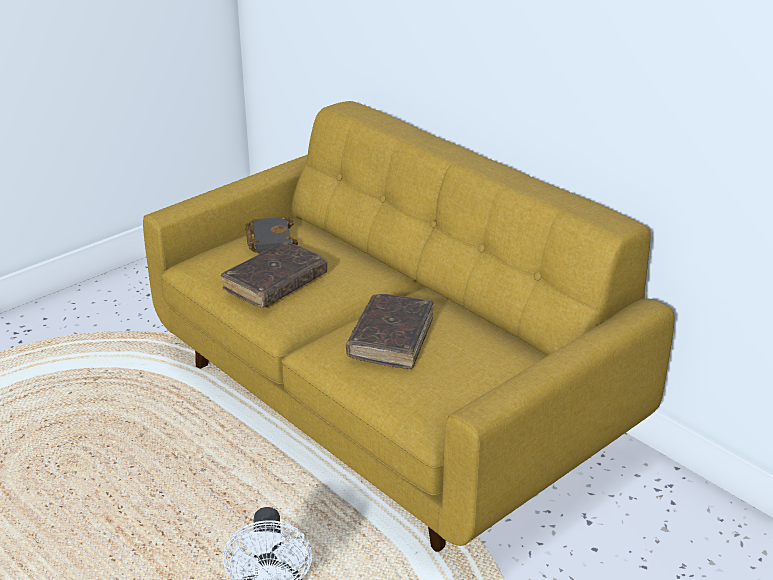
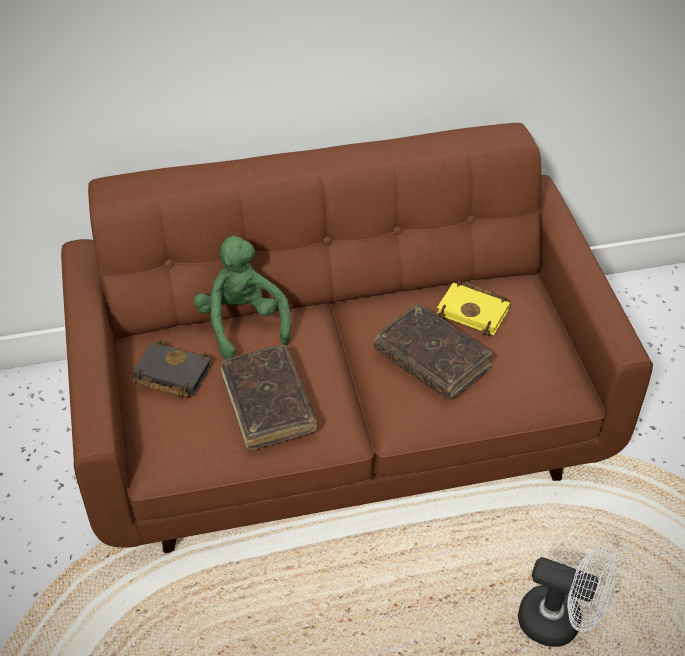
camera: 60 degrees left, 15 degrees up
(347, 248) = (243, 323): none -> green plush toy
(388, 402) = (343, 421): yellow sofa -> brown sofa
(472, 344) = (475, 311): none -> yellow book

